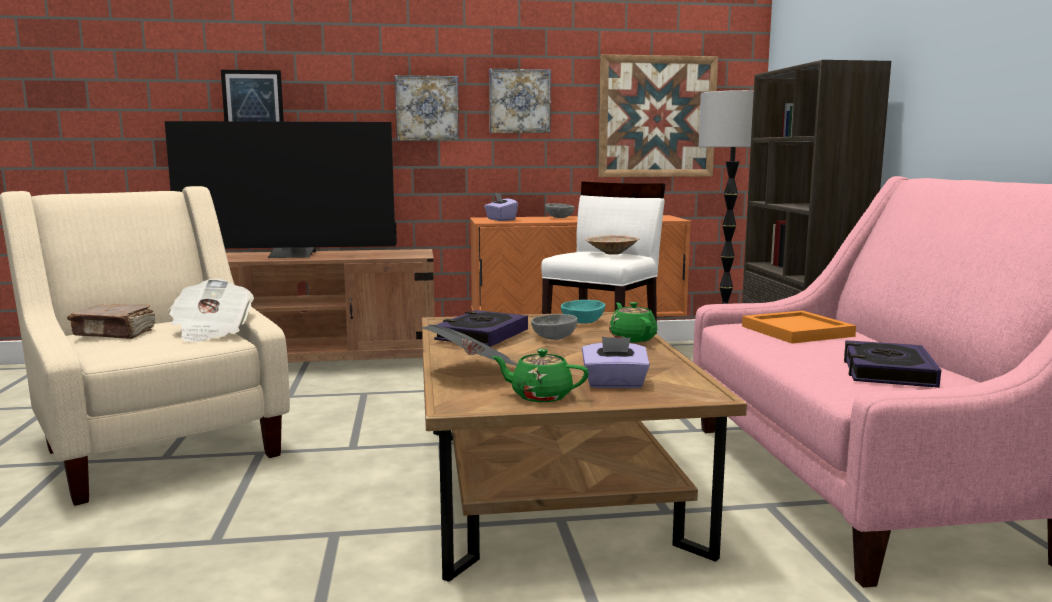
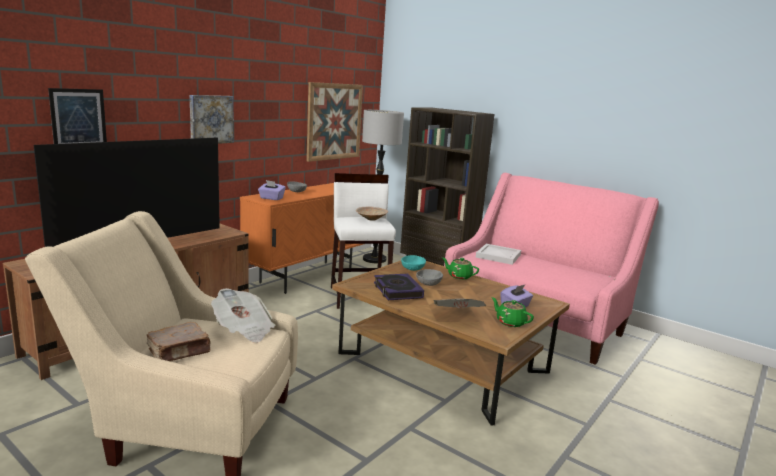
camera: 45 degrees left, 5 degrees up
(519, 101) = (266, 113): picture -> none
(540, 396) = (510, 322): green teapot -> green teapot turned 75 degrees clockwise
(795, 331) = (497, 256): orange tray -> white tray
(887, 372) = (567, 274): book -> none

